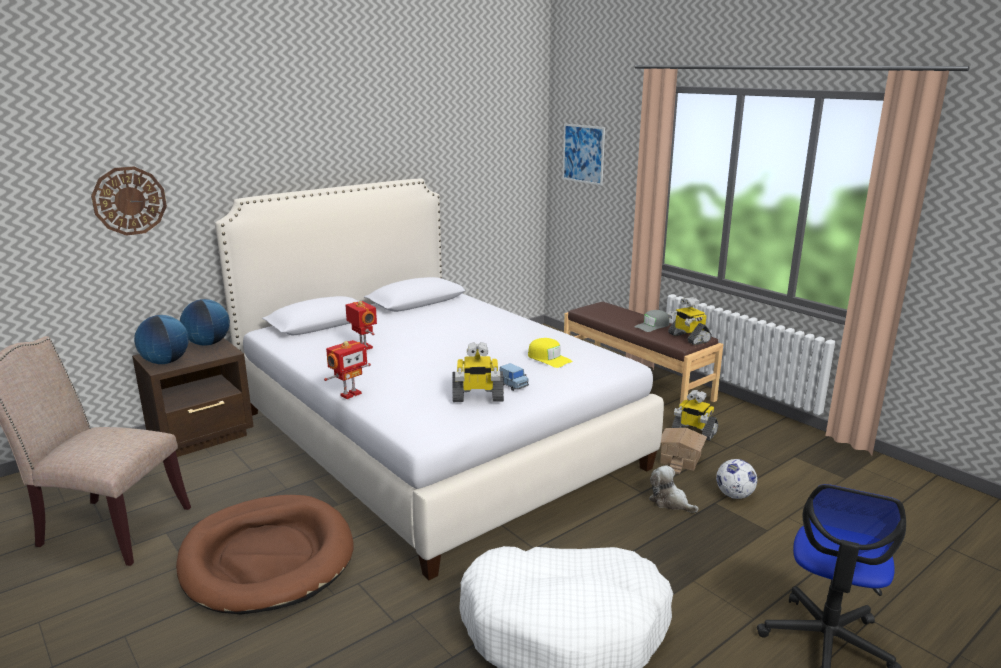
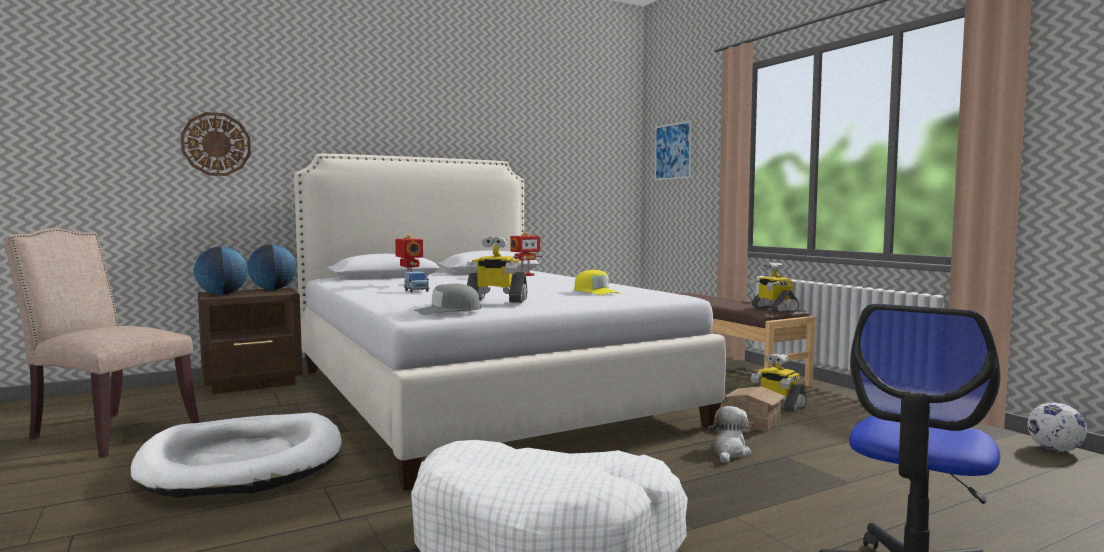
camera: 10 degrees right, 15 degrees down
(267, 558) = (243, 462): brown dog bed -> white dog bed
(350, 394) = (366, 299): toy robot -> toy robot (525, 275)
(513, 385) = (543, 299): blue toy car -> blue toy car (416, 291)
(653, 326) = (737, 303): grey cap -> grey cap (448, 311)
(670, 502) = (728, 452): plush toy -> plush toy turned 60 degrees clockwise
(734, 495) = (813, 452): football -> football (1055, 450)

